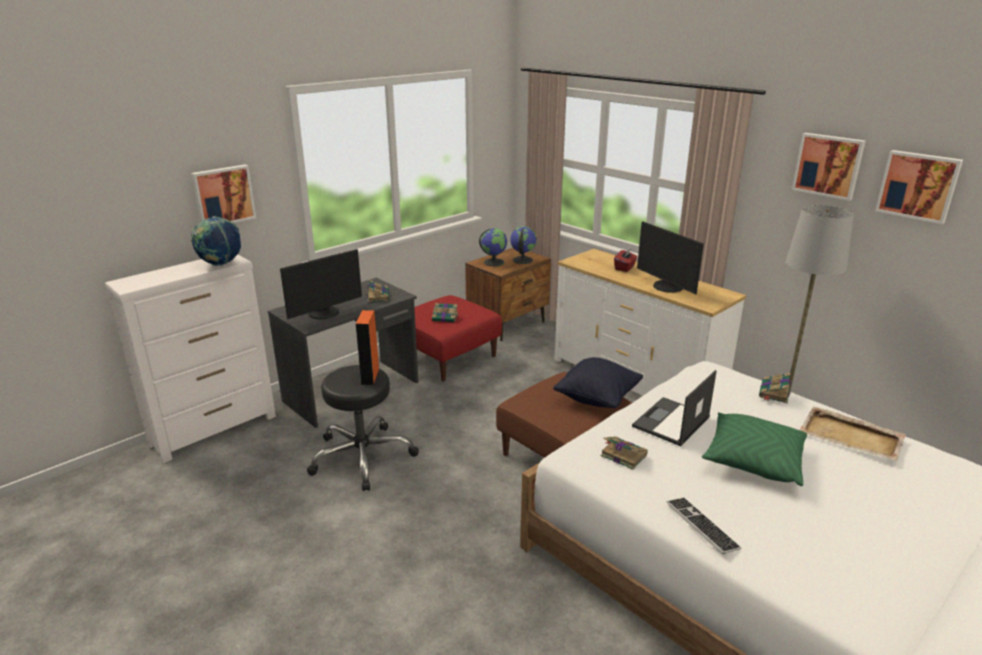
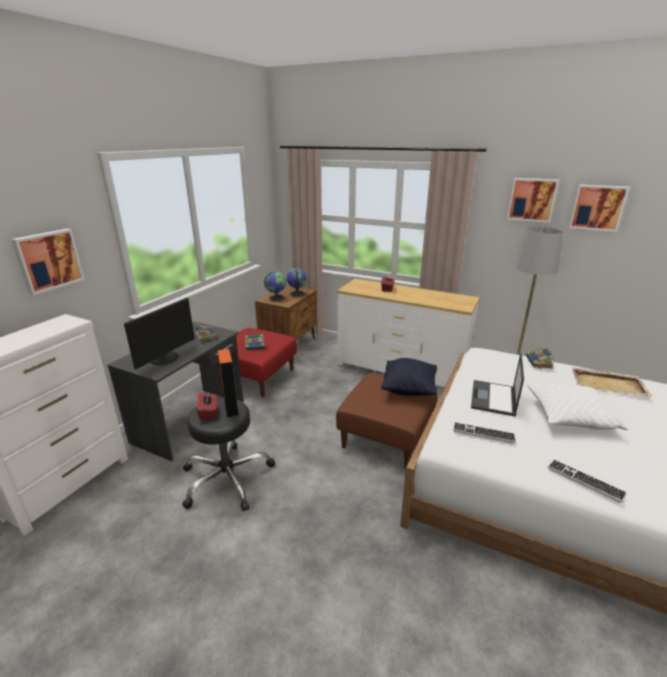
camera: 20 degrees left, 0 degrees up
(220, 264) = (59, 327): globe -> none
(346, 376) = (208, 412): none -> red tissue box
(622, 455) = (483, 433): book -> keyboard
(666, 287) = (426, 298): monitor -> none
(753, 460) = (569, 416): green pillow -> white pillow

